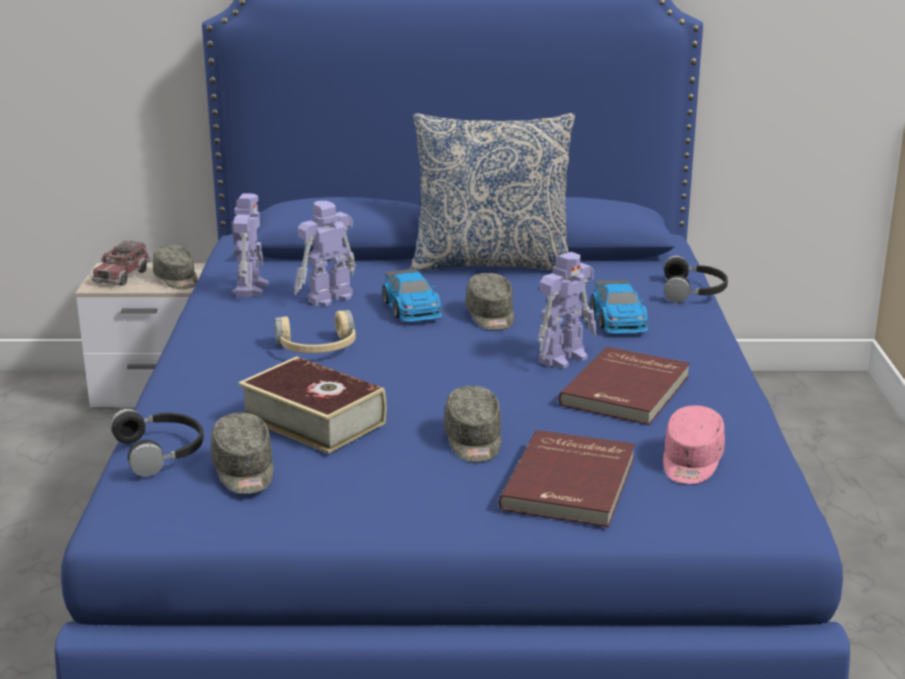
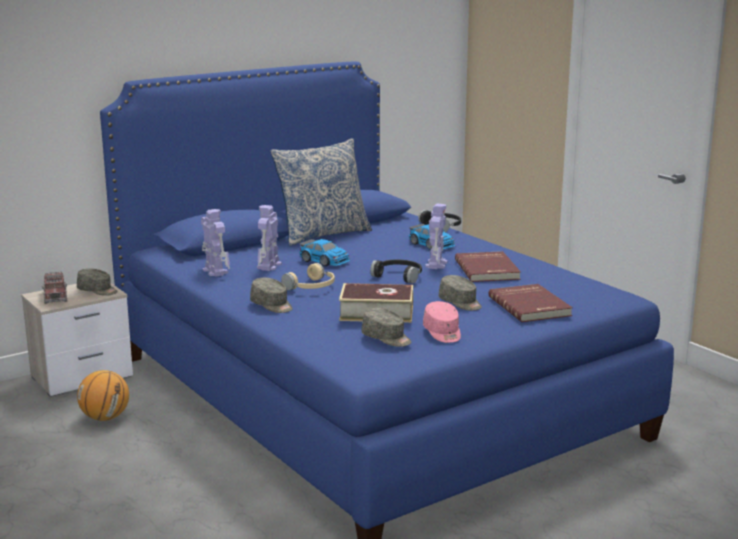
camera: 35 degrees left, 5 degrees down
(105, 458) = (105, 418): none -> basketball
(162, 451) = (326, 344): black headphones -> black headphones (399, 276)
(491, 316) = (369, 256): grey cap -> grey cap (272, 305)
(691, 462) = (560, 287): pink cap -> pink cap (443, 333)

